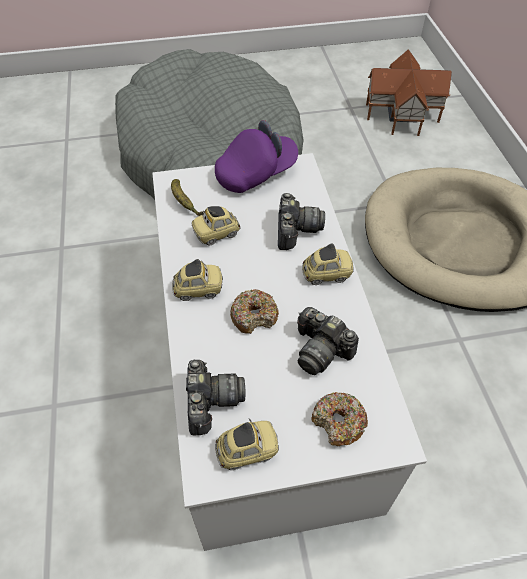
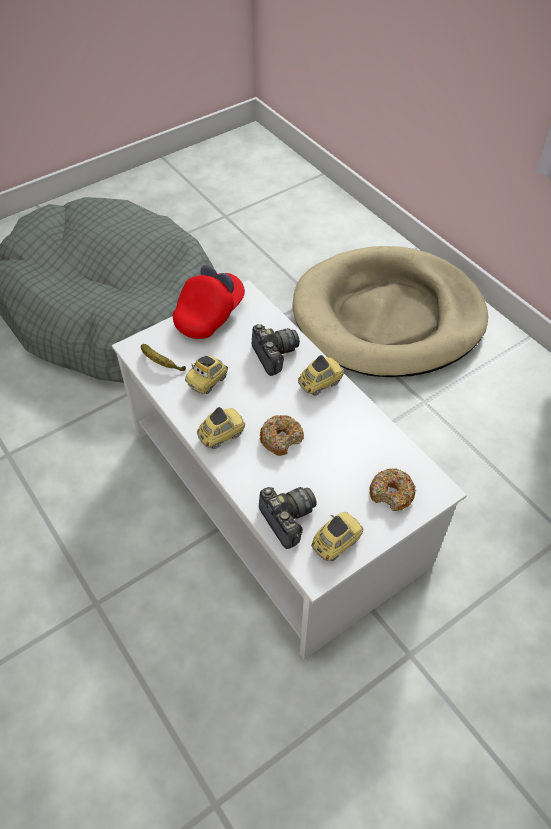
camera: 25 degrees left, 0 degrees up
(256, 174) = (210, 315): purple cap -> red cap
(321, 350) = (349, 445): camera -> none
(403, 112) = (277, 207): toy house -> none

